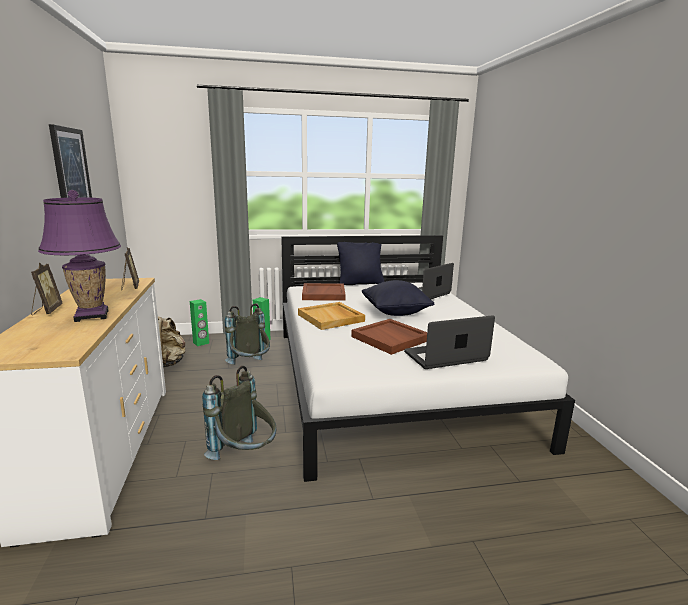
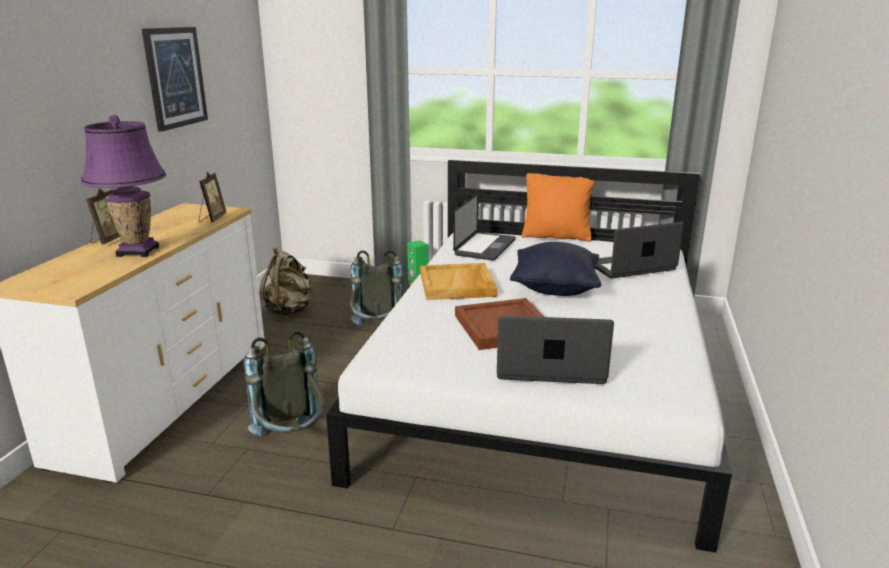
camera: 25 degrees right, 5 degrees up
(201, 343) = (344, 290): green speaker -> none
(323, 294) = (485, 247): brown tray -> laptop
(360, 283) = (556, 236): black pillow -> orange pillow

